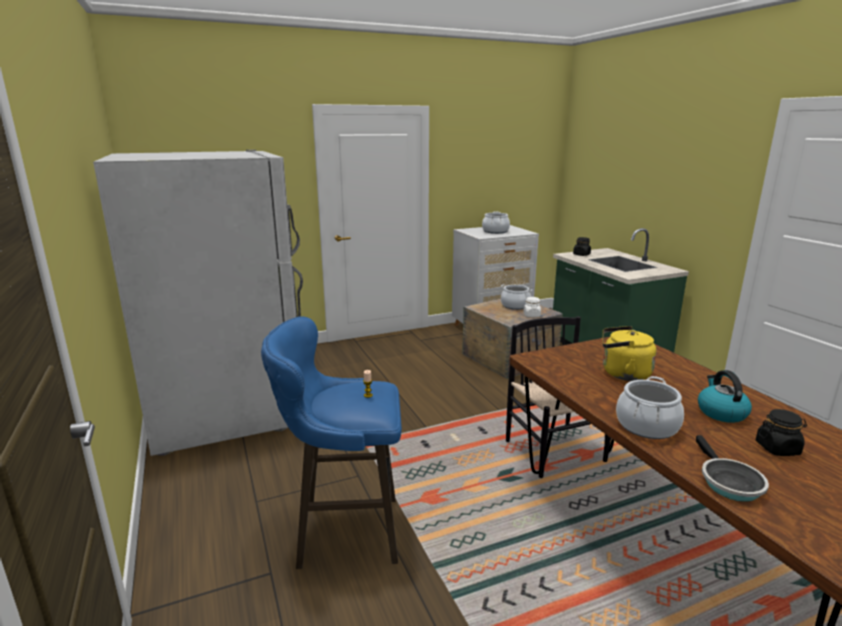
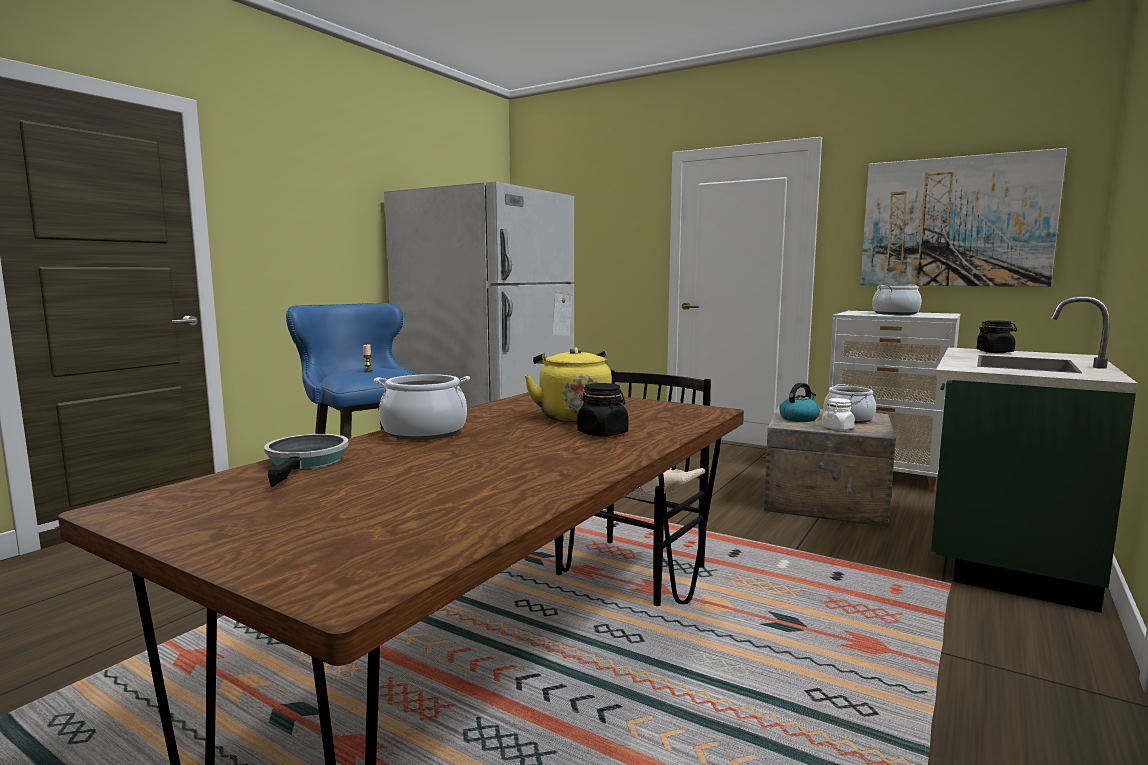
camera: 55 degrees right, 10 degrees down
(503, 169) = (955, 222): none -> picture
(721, 412) = (517, 453): kettle -> kettle (799, 418)
(728, 482) = (306, 462): frying pan -> frying pan turned 120 degrees clockwise
(777, 448) = (431, 478): black jar -> black jar (603, 433)

